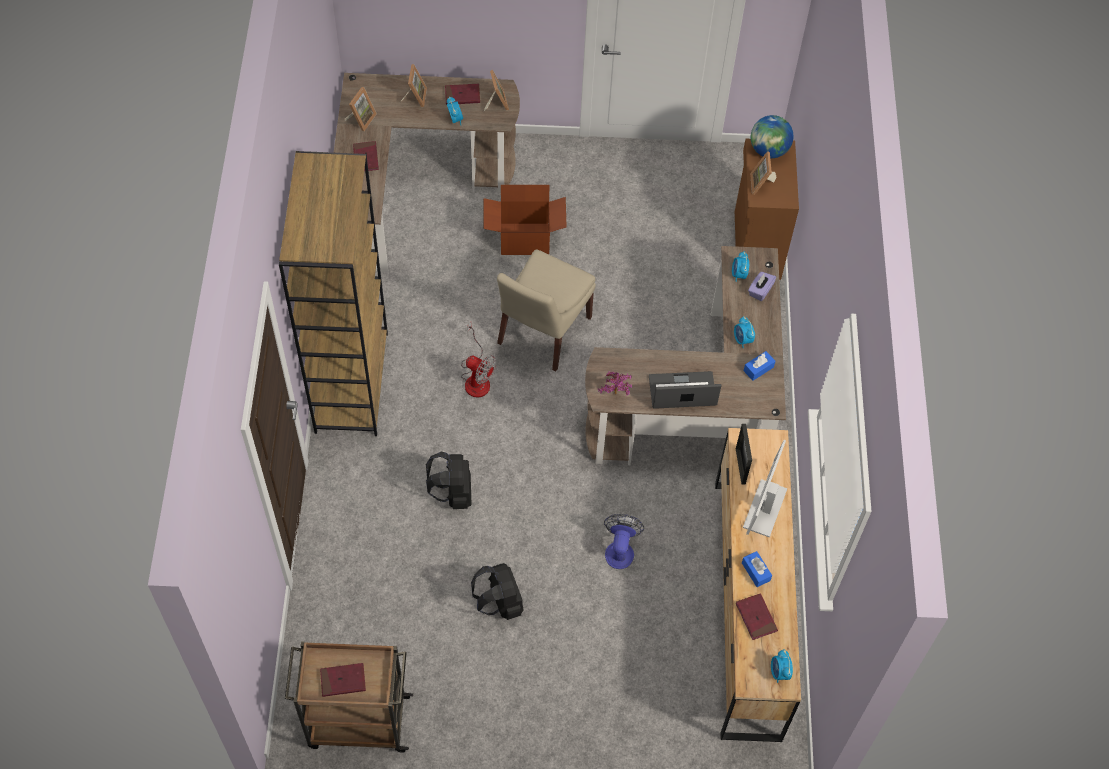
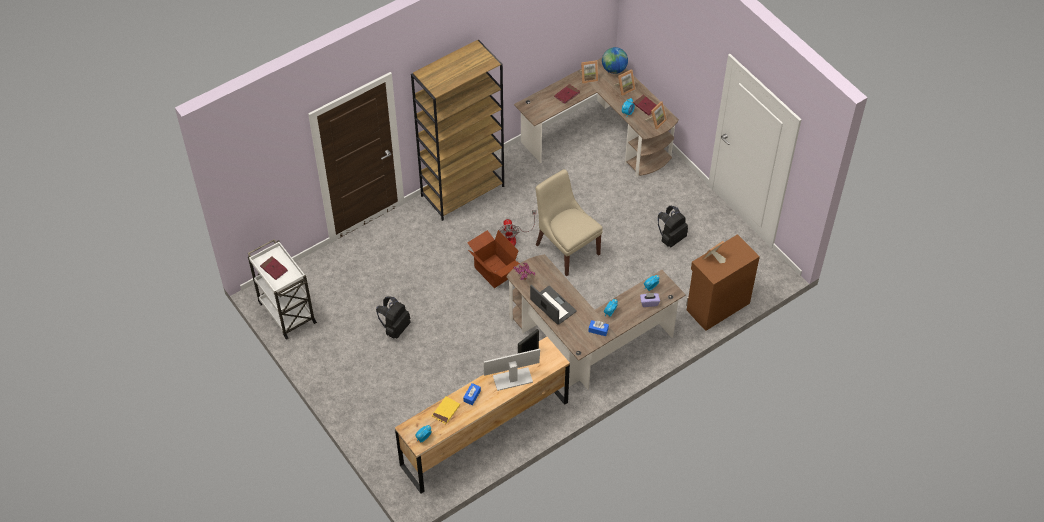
camera: 55 degrees right, 5 degrees down
(357, 722) = (286, 312): brown cart -> white cart
(453, 493) = (438, 271): black backpack -> black backpack (671, 238)
(524, 240) = (616, 204): cardboard box -> cardboard box (494, 271)
(542, 333) = (566, 248): beige chair -> beige chair turned 60 degrees clockwise
(620, 550) = (469, 359): fan -> none
(756, 617) = (446, 411): red book -> yellow book
(768, 150) = (739, 249): globe -> globe (614, 69)

